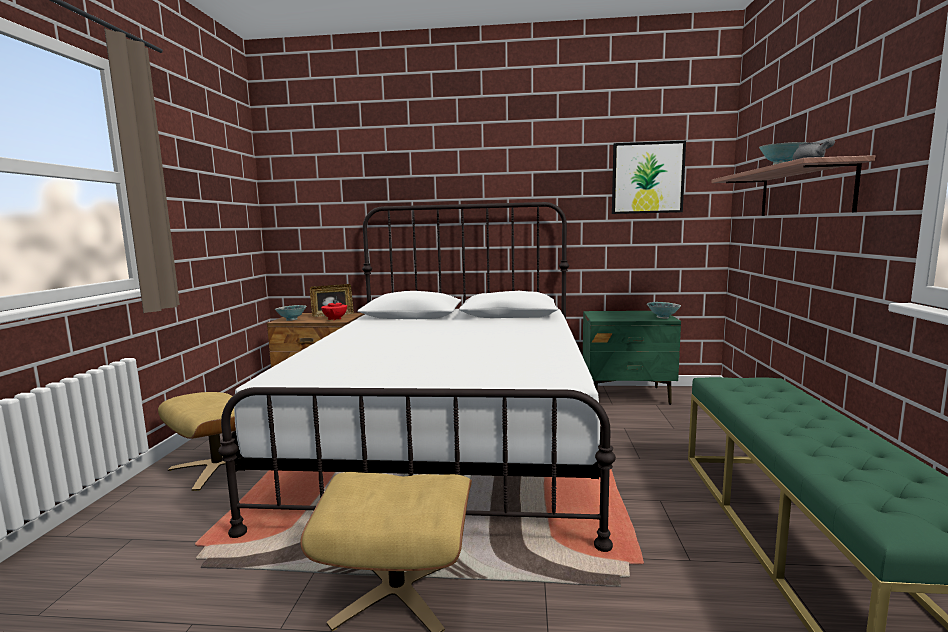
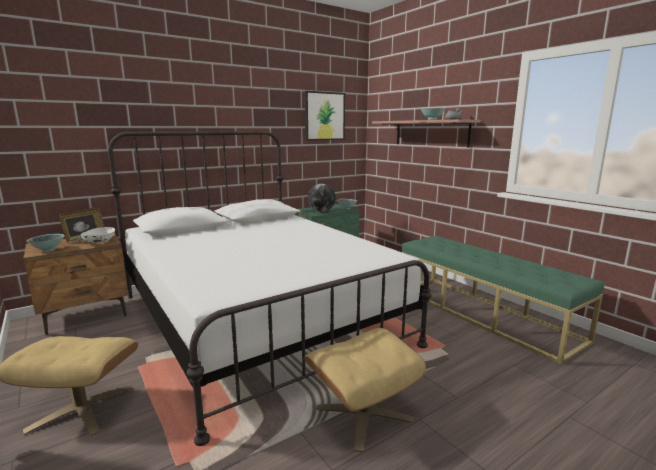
camera: 40 degrees left, 5 degrees up
(334, 319) = (100, 242): red teapot -> white bowl
(616, 317) = (321, 211): none -> globe

